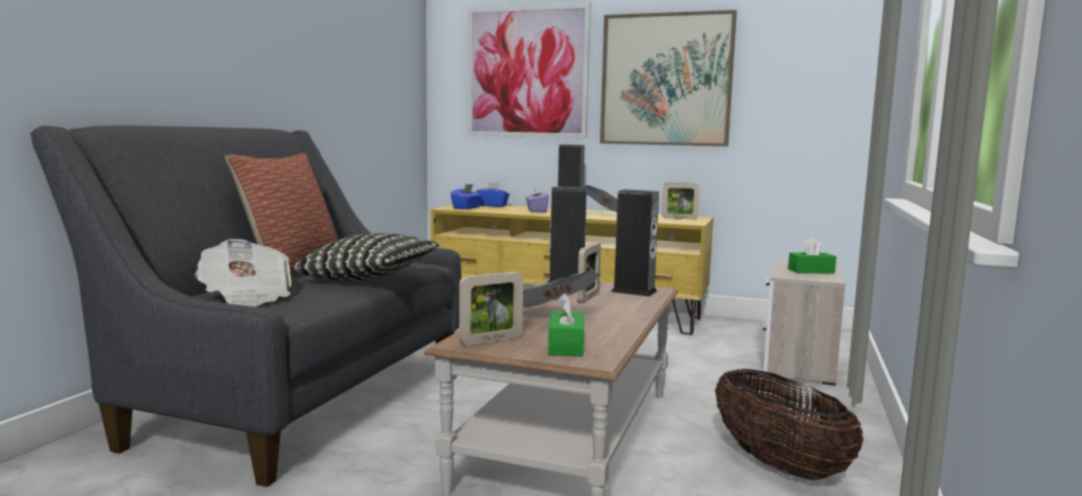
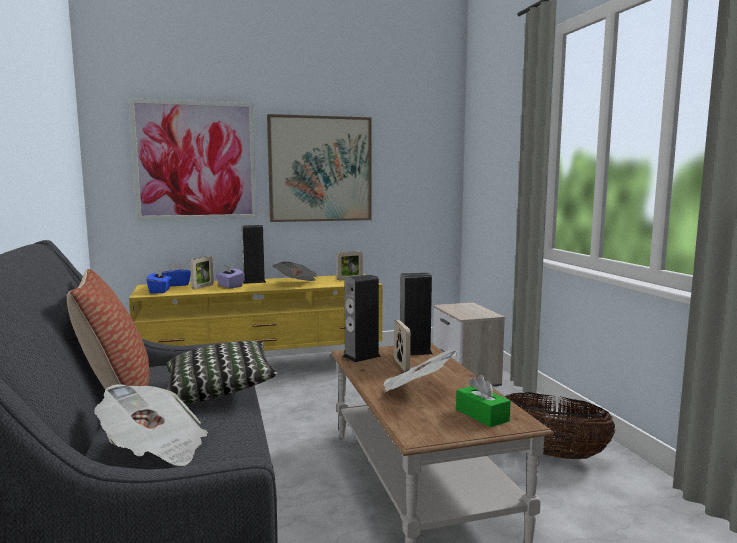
camera: 35 degrees left, 0 degrees up
(491, 340) = (429, 426): picture frame -> picture frame (203, 287)
(811, 271) = (470, 309): green tissue box -> none

